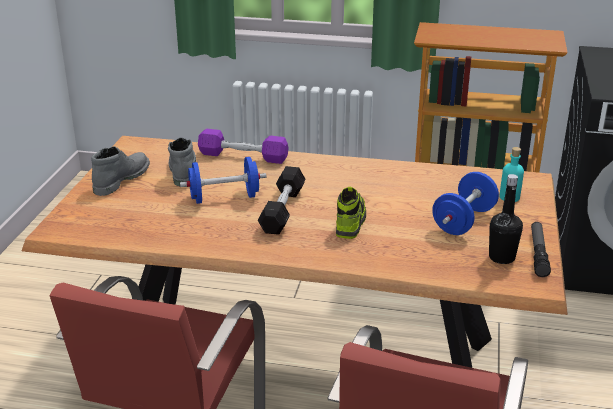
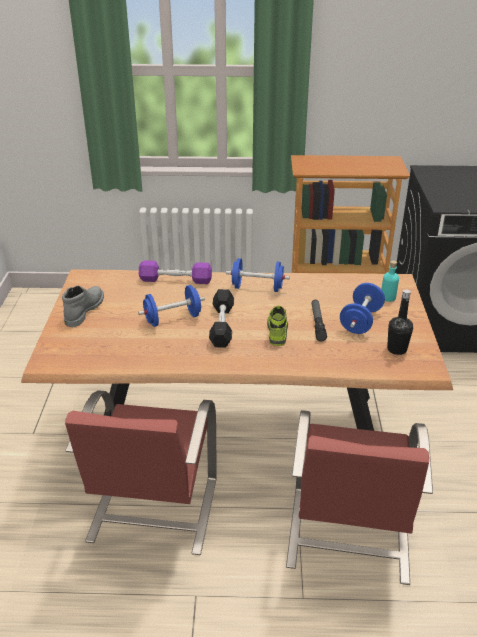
camera: 10 degrees left, 5 degrees up
(182, 170) = (131, 297): grey boot -> none
(342, 173) = (257, 288): none -> blue dumbbell
(538, 253) = (422, 343): flashlight -> flashlight (317, 323)

